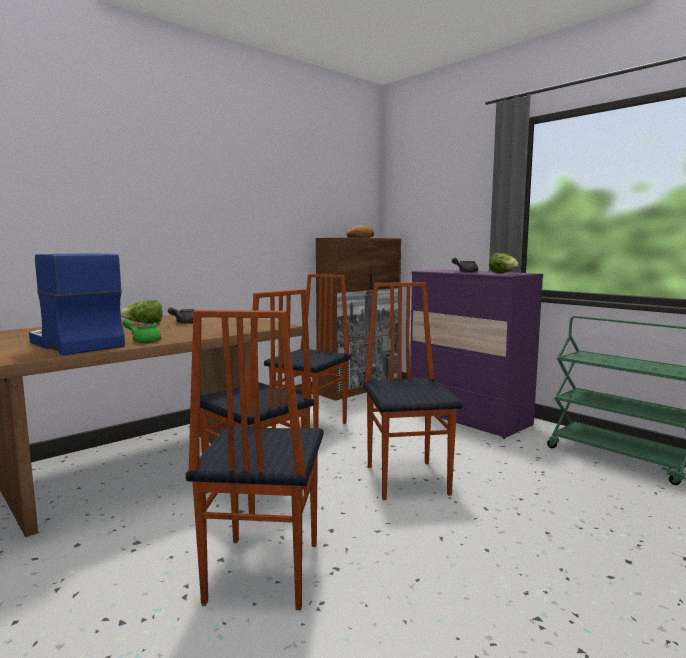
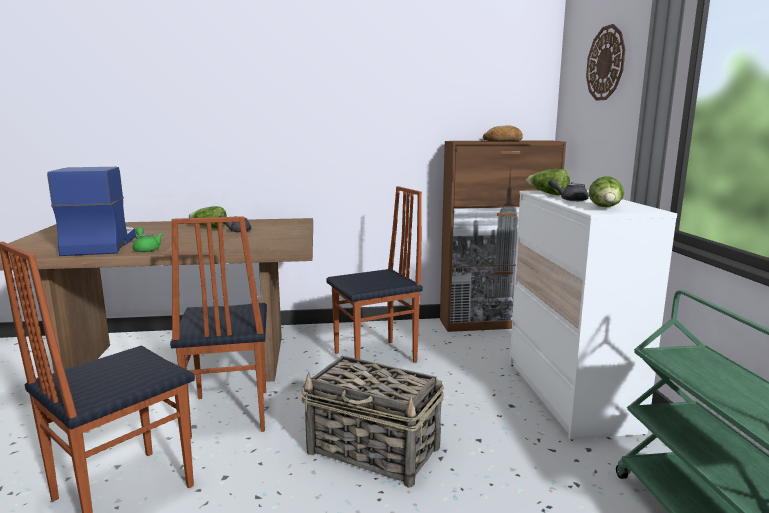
camera: 35 degrees right, 5 degrees up
(408, 479) = (374, 451): chair -> basket
(437, 271) = (547, 194): none -> lettuce
(438, 181) = (606, 63): none -> wall clock
(468, 417) = (569, 396): purple dresser -> white dresser

